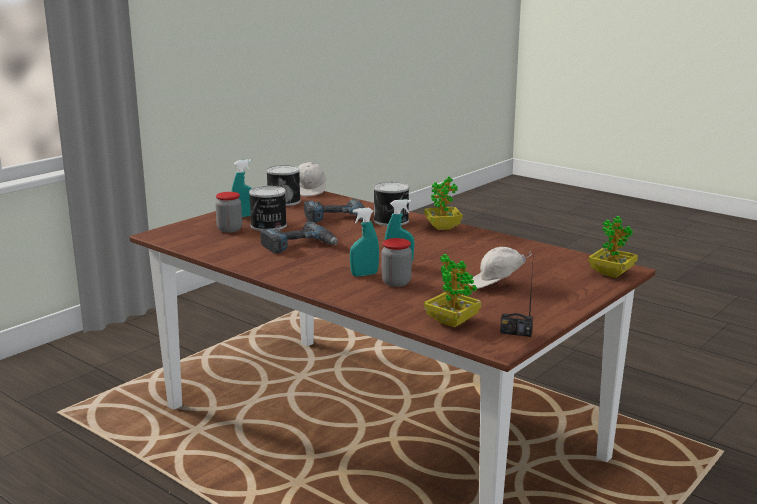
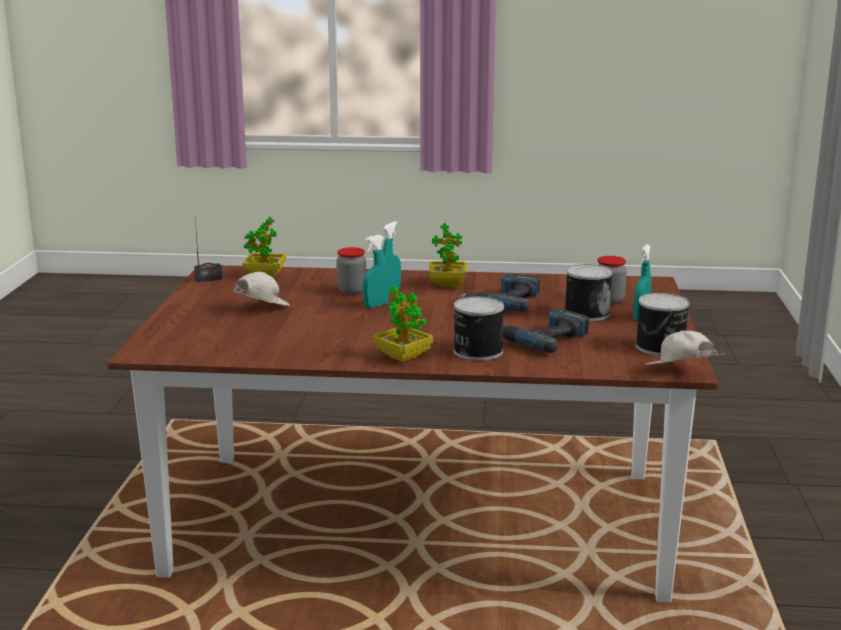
camera: 145 degrees right, 0 degrees up
(611, 273) = (155, 343): potted plant -> potted plant (447, 284)

